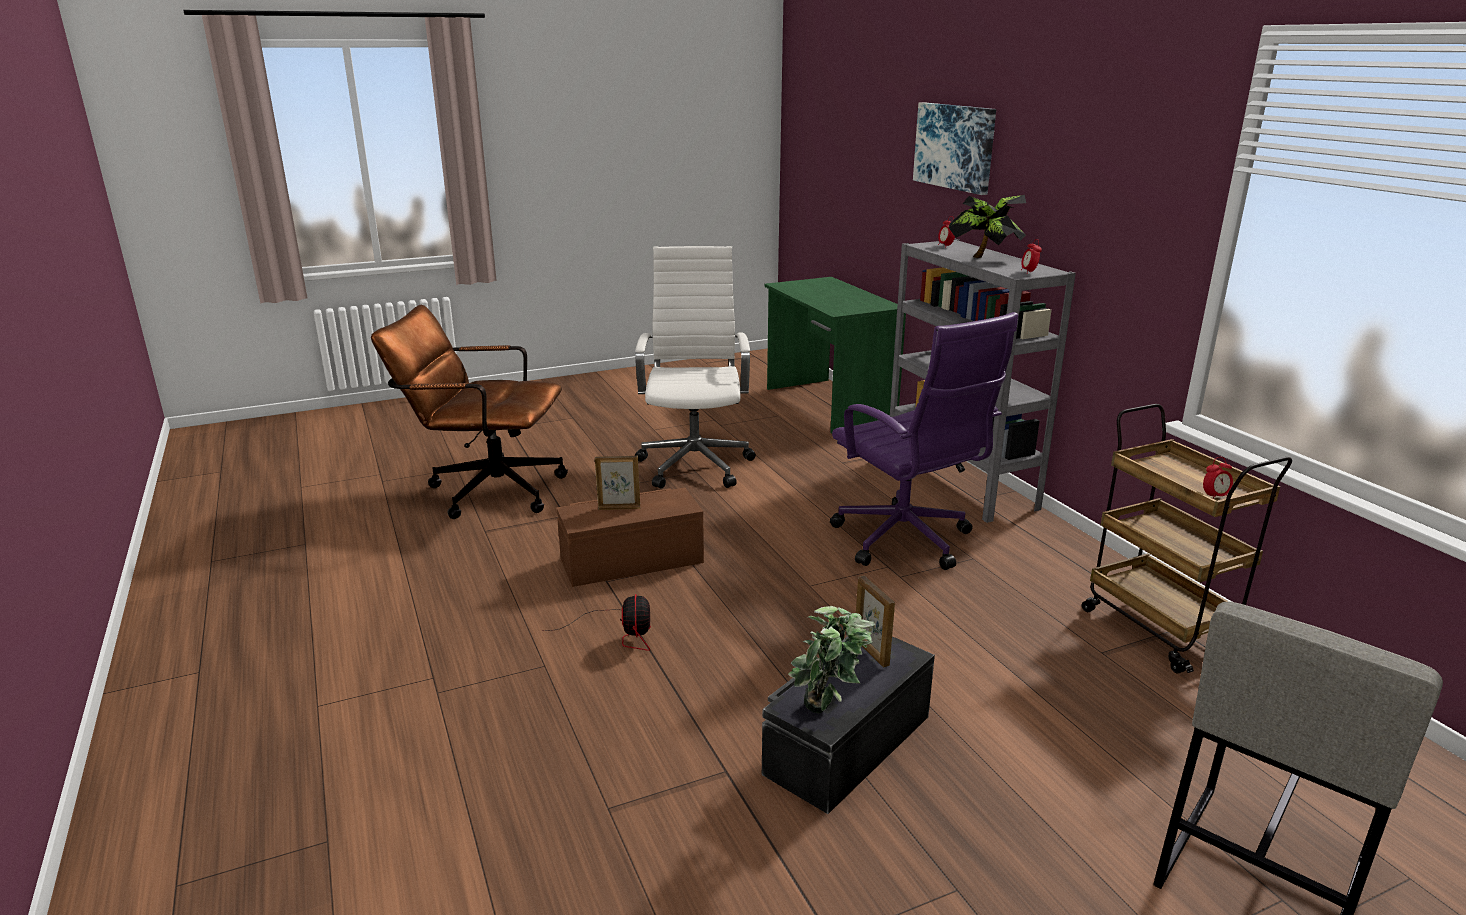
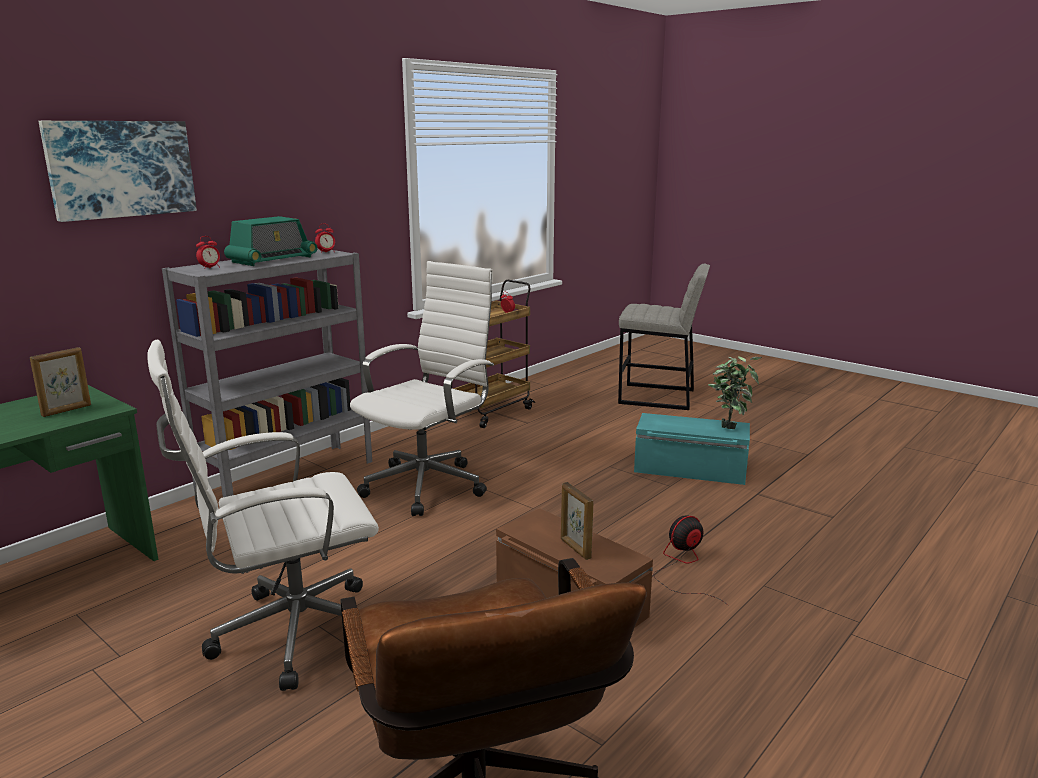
camera: 115 degrees left, 5 degrees down
(846, 743) = (690, 469): black storage box -> turquoise storage box
(870, 652) = (662, 425): picture frame -> picture frame (67, 410)
(907, 542) = (428, 484): purple office chair -> white office chair
(984, 258) = (272, 259): potted plant -> radio

